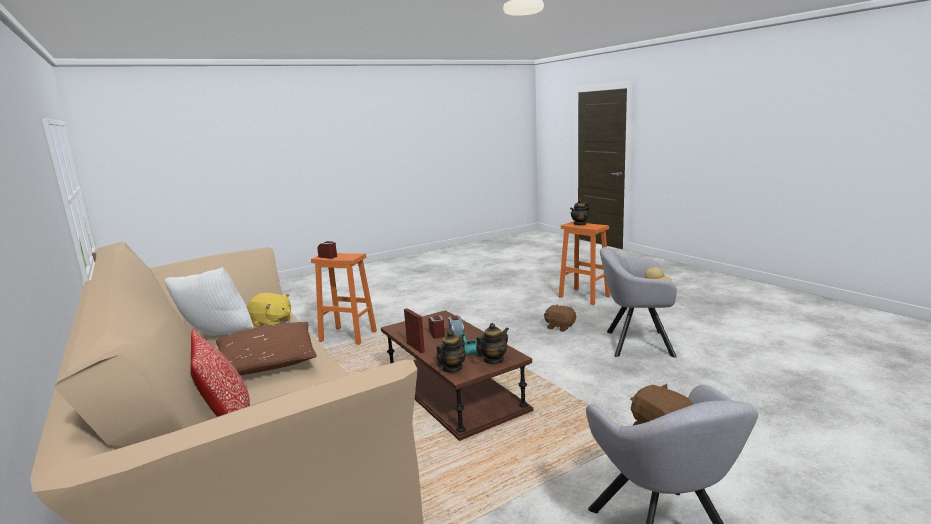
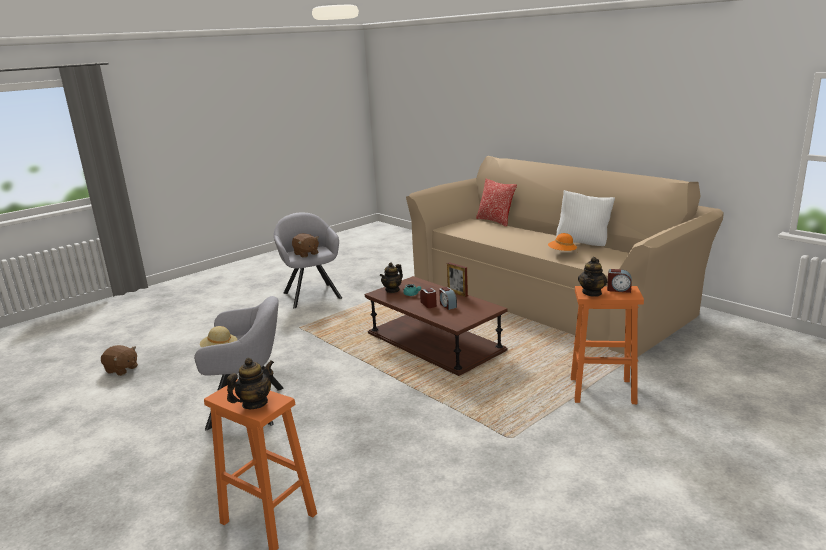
camera: 170 degrees right, 5 degrees up
(266, 362) = (517, 234): brown pillow -> none
(272, 322) = (562, 253): yellow plush toy -> orange hat
(452, 368) = (420, 283): teapot -> teapot (592, 293)
(560, 327) = (330, 429): brown plush toy -> brown plush toy (122, 370)

